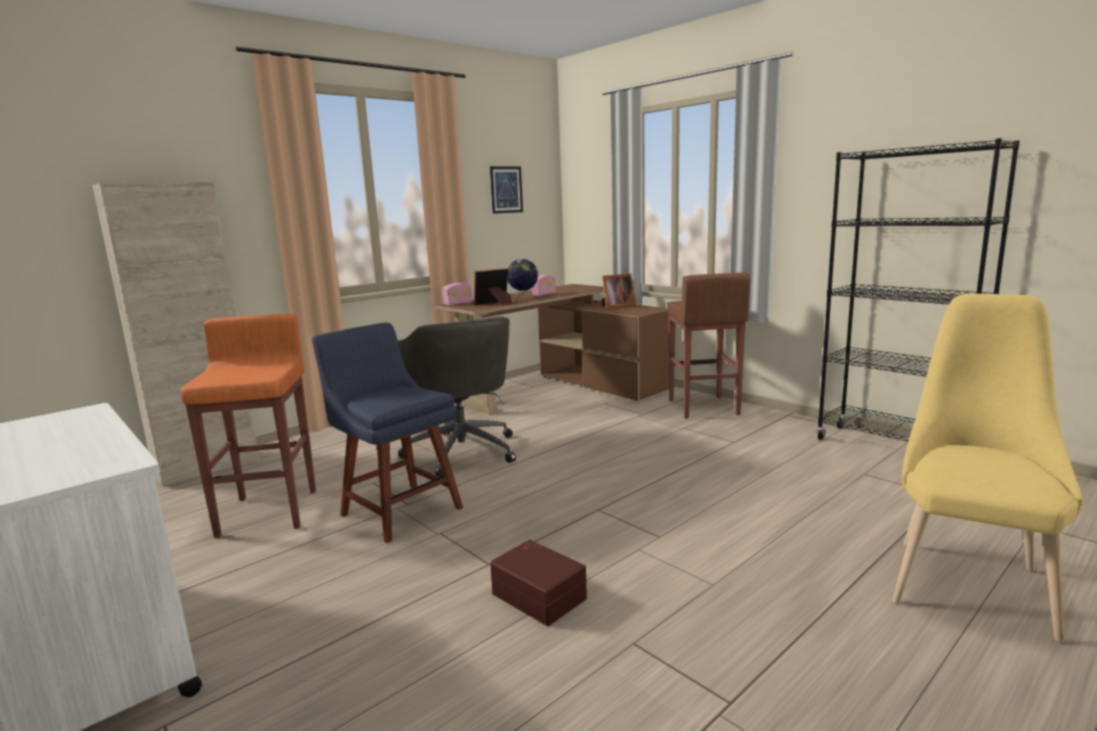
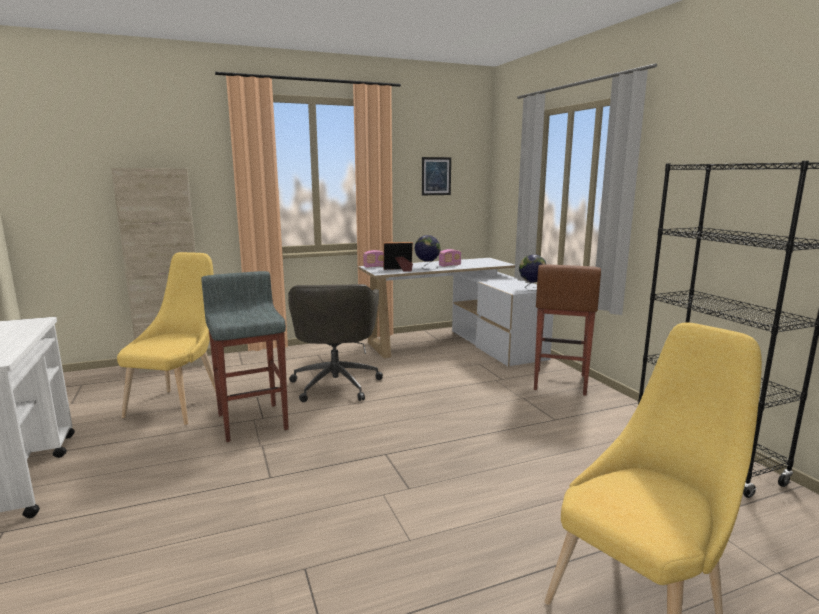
camera: 20 degrees right, 0 degrees up
(270, 511) = (179, 404): orange stool -> yellow chair
(398, 509) = (253, 421): blue chair -> grey stool
(540, 595) = (280, 511): brown storage box -> none
(560, 389) = (457, 345): brown desk -> white desk
(617, 306) = (511, 282): picture frame -> none
(650, 310) = (531, 289): none -> globe

